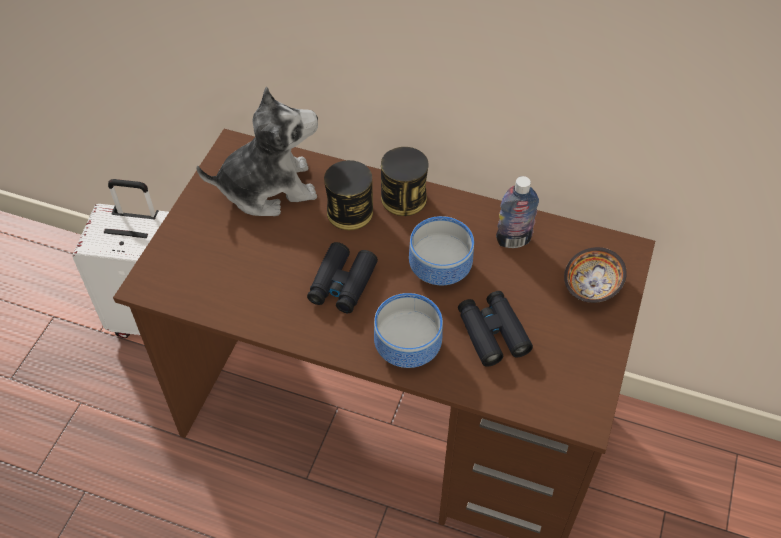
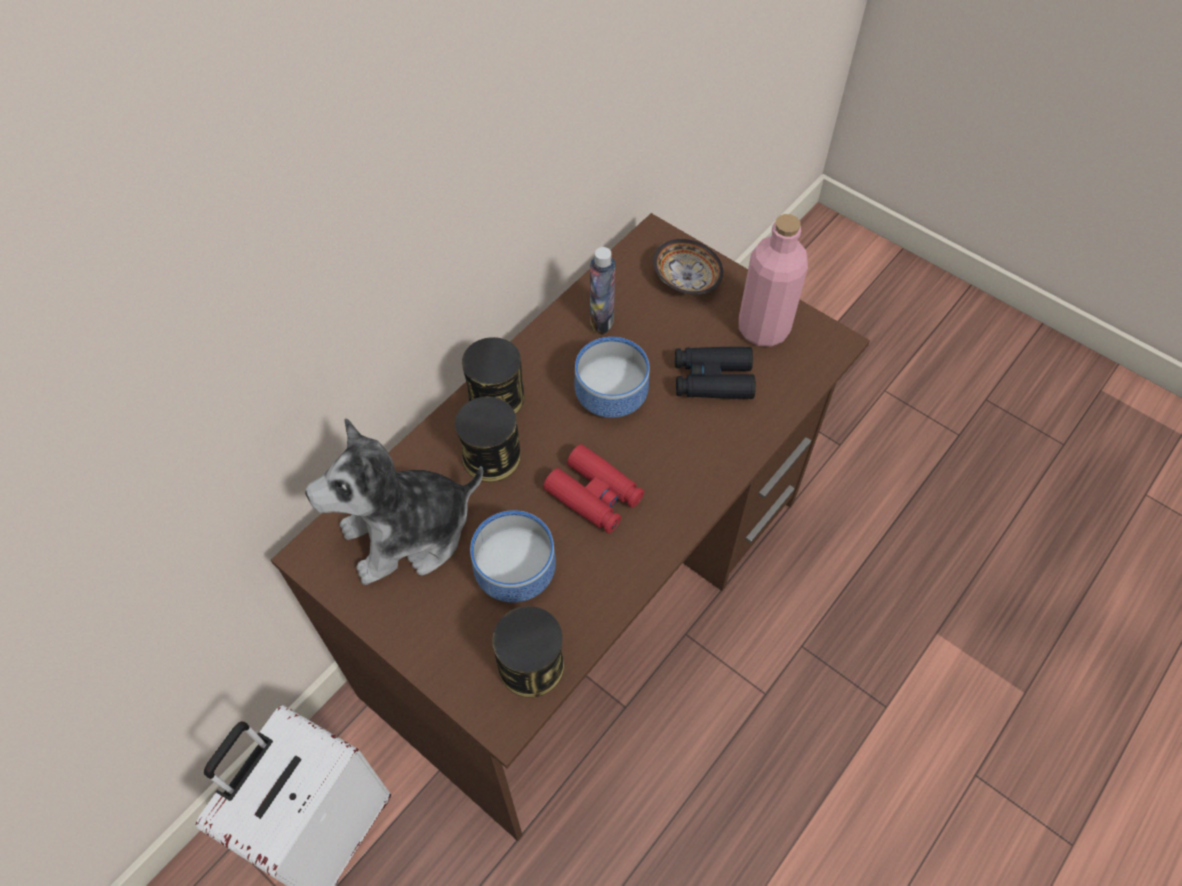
camera: 70 degrees left, 5 degrees up
(188, 288) = (531, 665): none -> can
(268, 188) = (408, 533): plush toy -> plush toy turned 120 degrees counterclockwise
(342, 284) = (594, 495): black binoculars -> red binoculars
(404, 346) = (701, 461): bowl -> bowl (513, 575)
(569, 357) = (763, 329): none -> pink bottle

